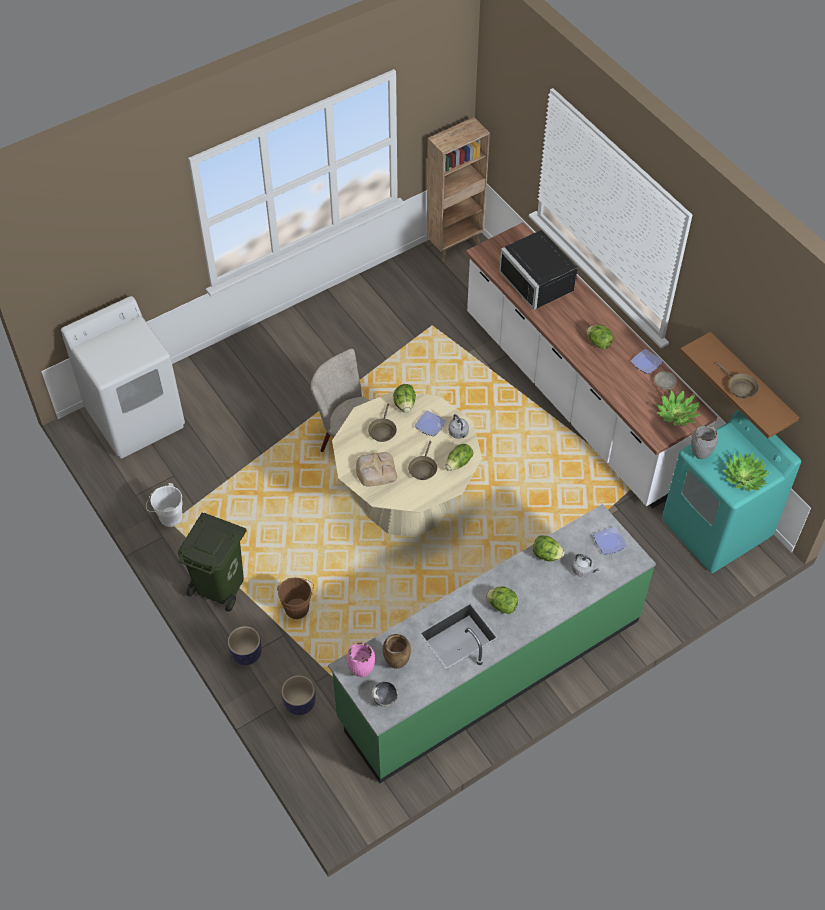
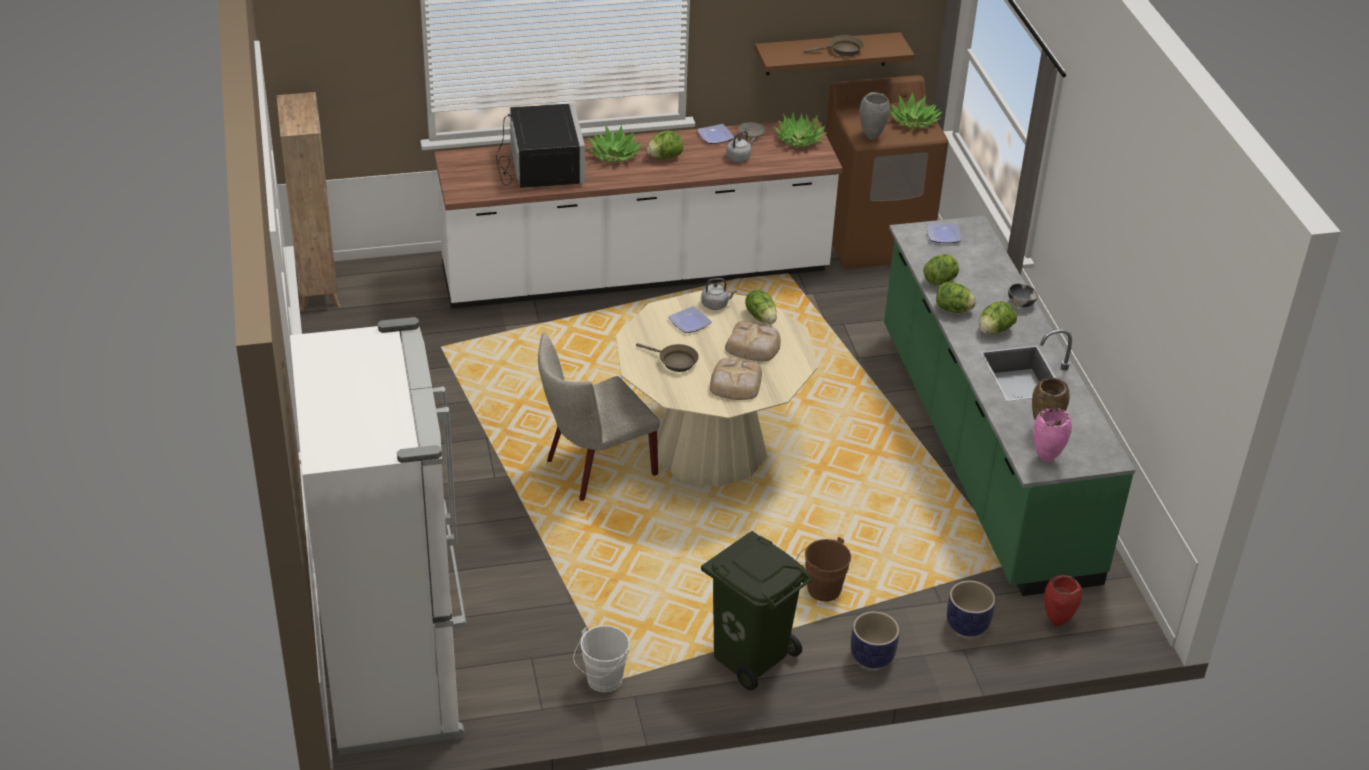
camera: 70 degrees left, 15 degrees down
(136, 418) = (396, 674): white washing machine -> white fridge
(326, 760) = (1057, 622): none -> red vase
(385, 698) = (1088, 450): bowl -> bowl (1020, 304)
(404, 404) = (644, 333): lettuce -> lettuce (953, 310)
(423, 468) = (753, 346): brown frying pan -> bread
(540, 280) = (540, 166): black microwave -> black microwave turned 90 degrees counterclockwise
(582, 314) = (614, 155): none -> potted plant
(583, 570) = (972, 263): grey kettle -> grey kettle (739, 157)
(716, 529) = (874, 238): turquoise washing machine -> brown washing machine

